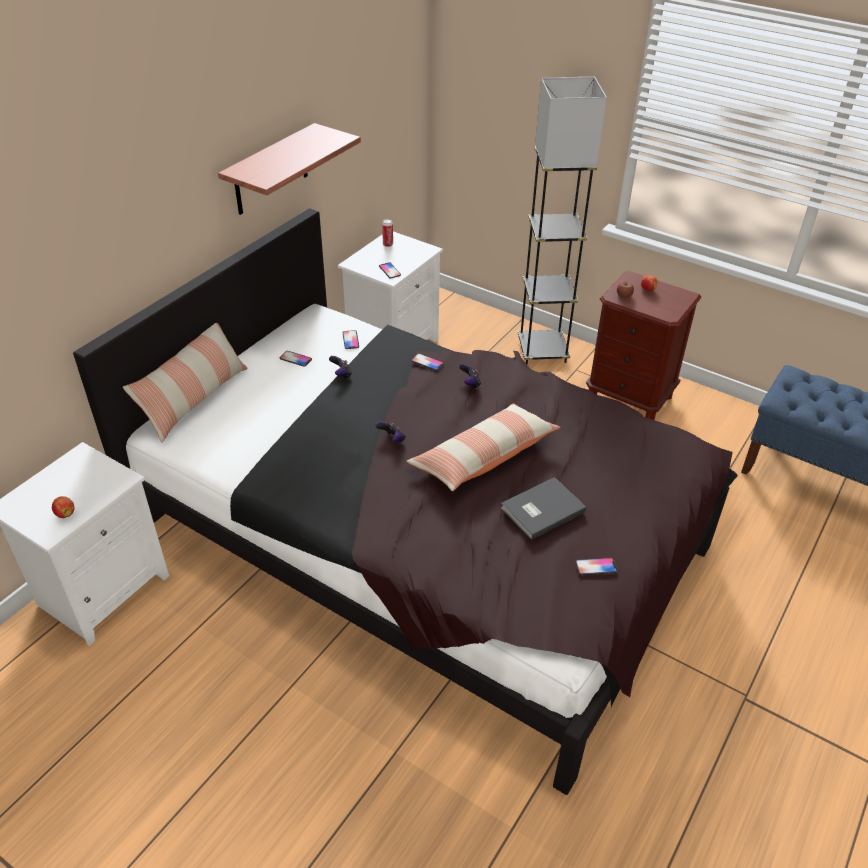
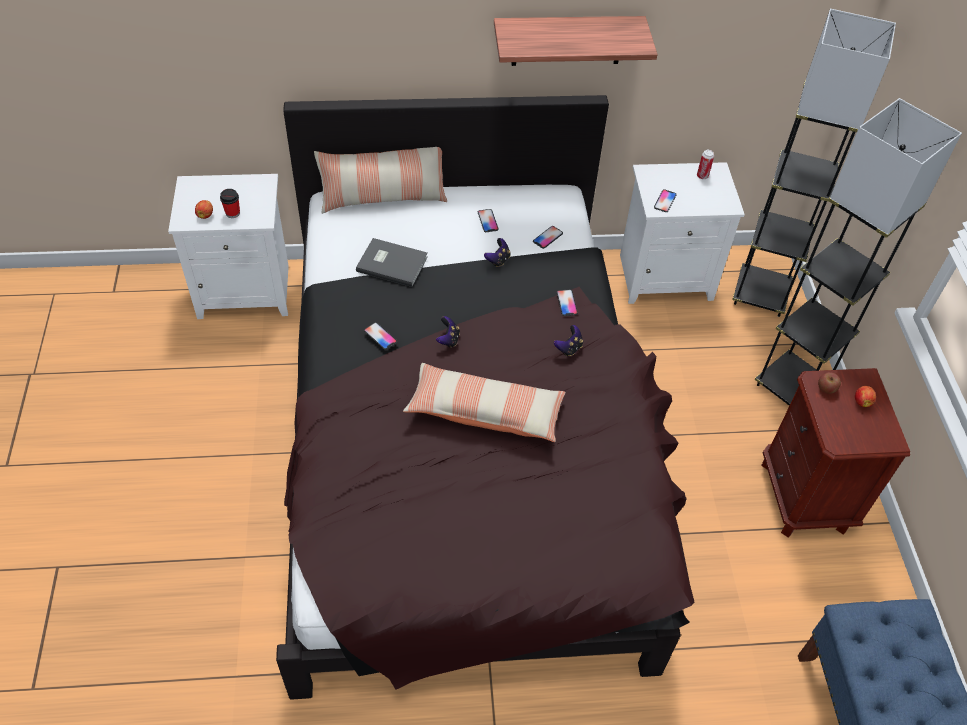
camera: 50 degrees right, 10 degrees up
(89, 494) = (232, 213): none -> cup
(457, 318) = (760, 294): none -> grey floor lamp
(540, 509) = (455, 487): grey book -> grey book (391, 263)
(596, 567) = (423, 564): phone -> phone (380, 336)

